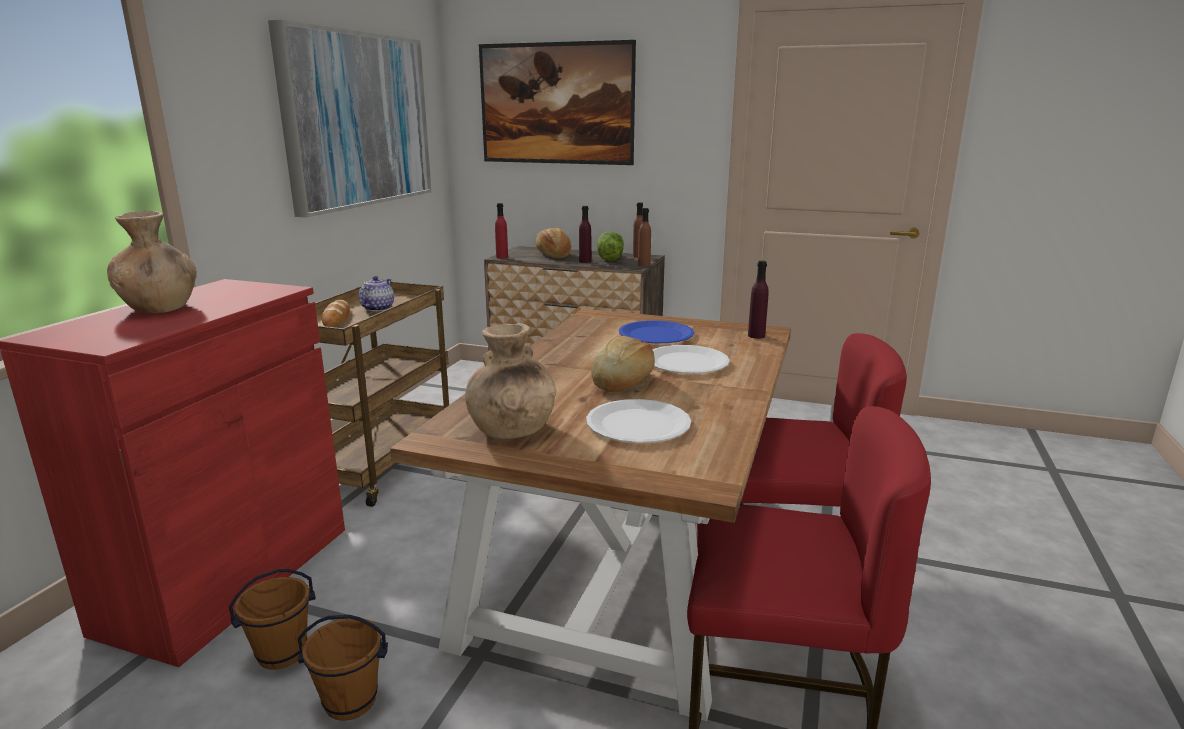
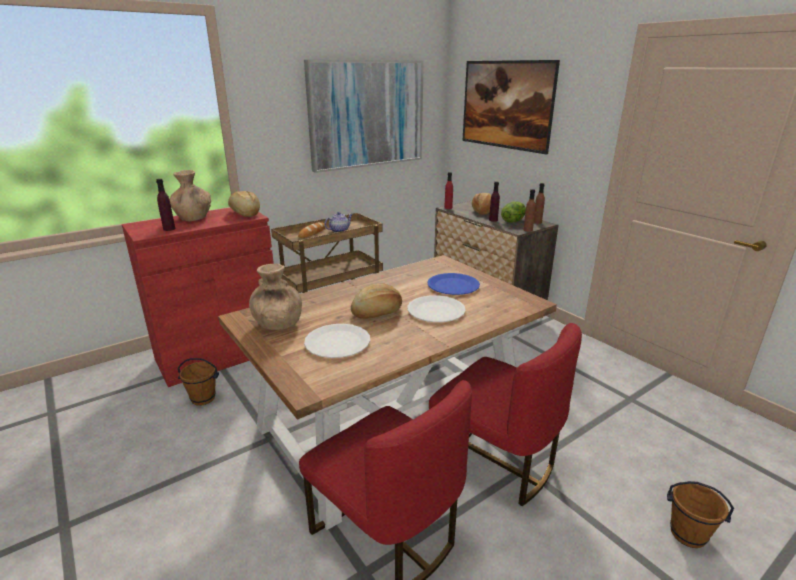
camera: 35 degrees right, 5 degrees up
(254, 288) = (244, 213): none -> bread
(350, 702) = (202, 433): brown bucket -> brown bucket (687, 535)
(756, 336) = (517, 304): purple bottle -> purple bottle (169, 229)

